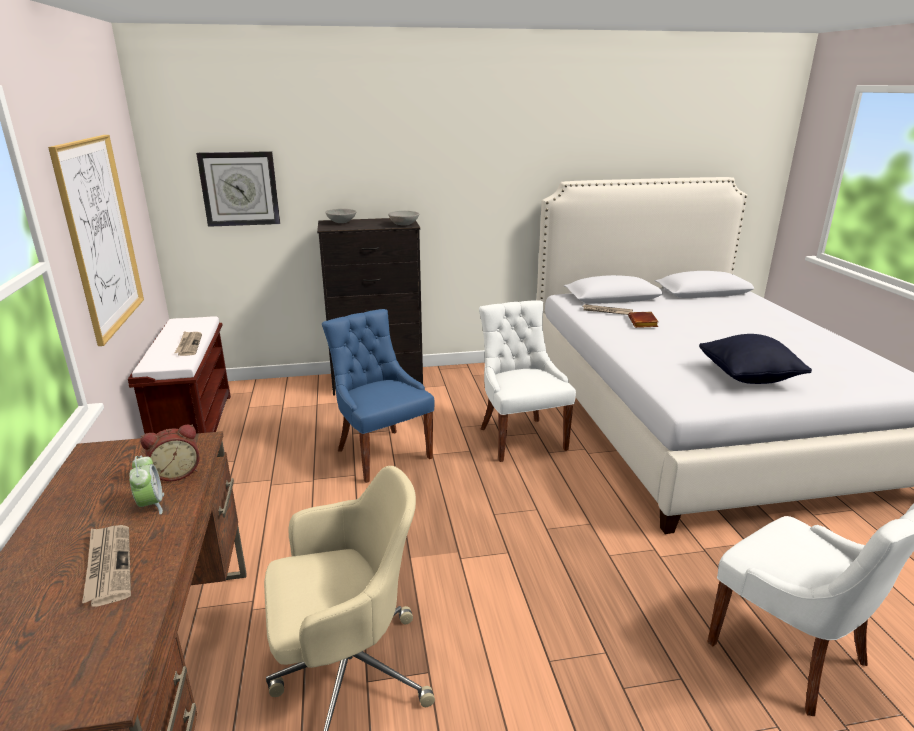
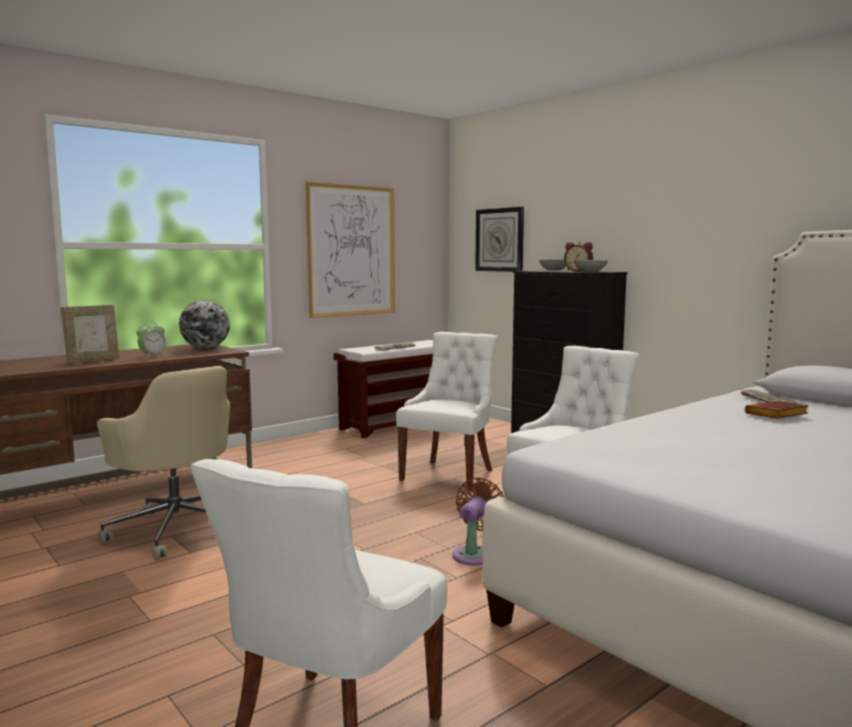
camera: 60 degrees right, 15 degrees down
(108, 565) = (92, 360): newspaper -> picture frame
(139, 454) = (206, 348): none -> globe
(176, 473) = (189, 354): alarm clock -> alarm clock (578, 271)
(381, 453) = (449, 474): blue chair -> white chair
(557, 502) = (475, 554): none -> brown fan
(748, 377) = (712, 466): black pillow -> none

